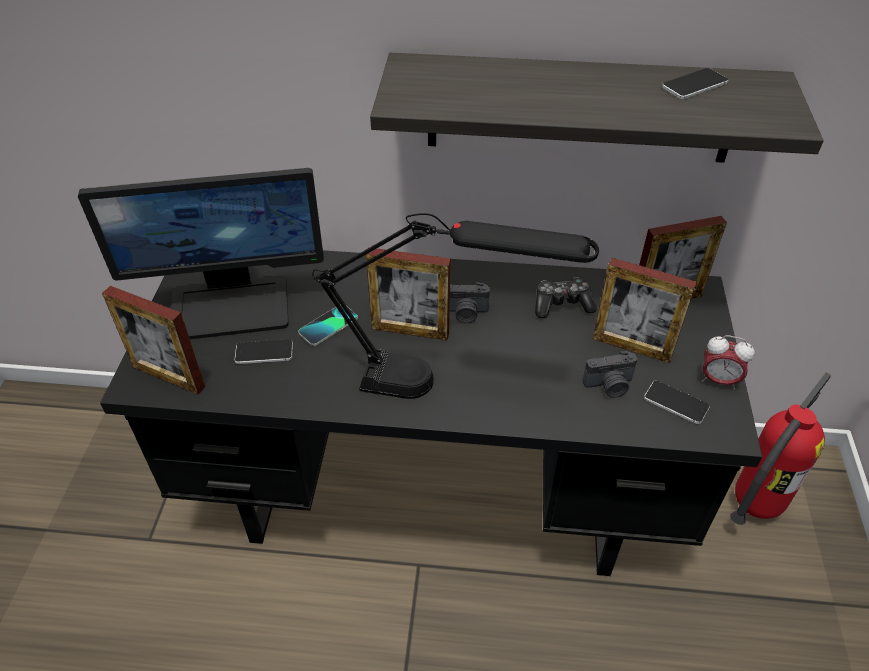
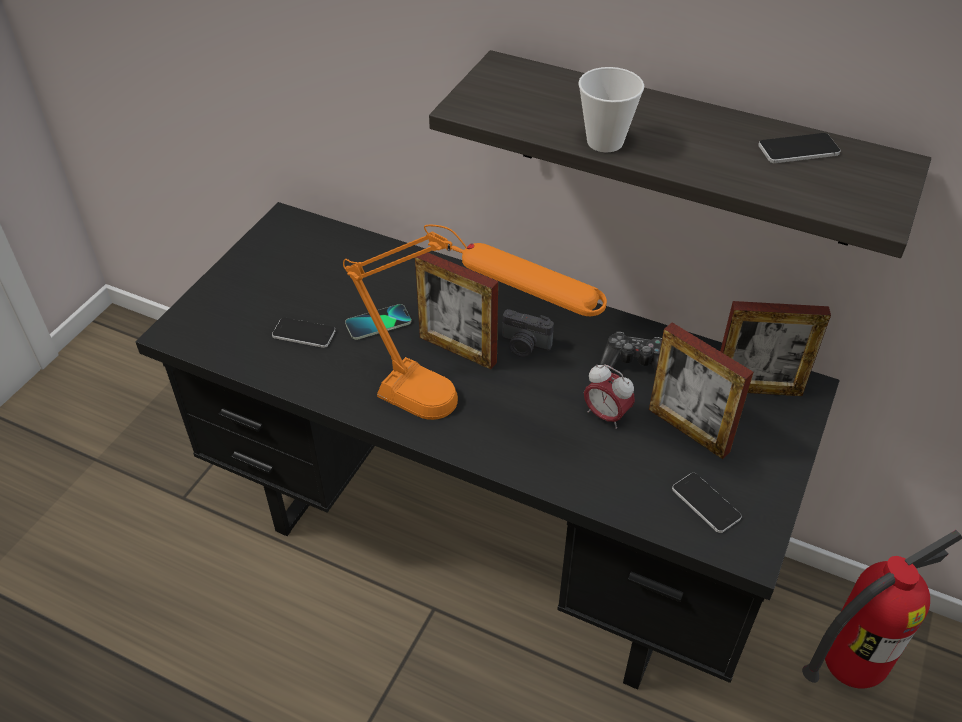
camera: 20 degrees right, 0 degrees up
(169, 377) = (206, 333): picture frame -> none
(231, 306) = (294, 279): monitor -> none
(444, 386) = (464, 415): black table lamp -> orange table lamp
(539, 109) = (605, 142): none -> cup
(609, 386) = (640, 464): camera -> none
(718, 380) = (769, 493): alarm clock -> alarm clock (606, 415)

